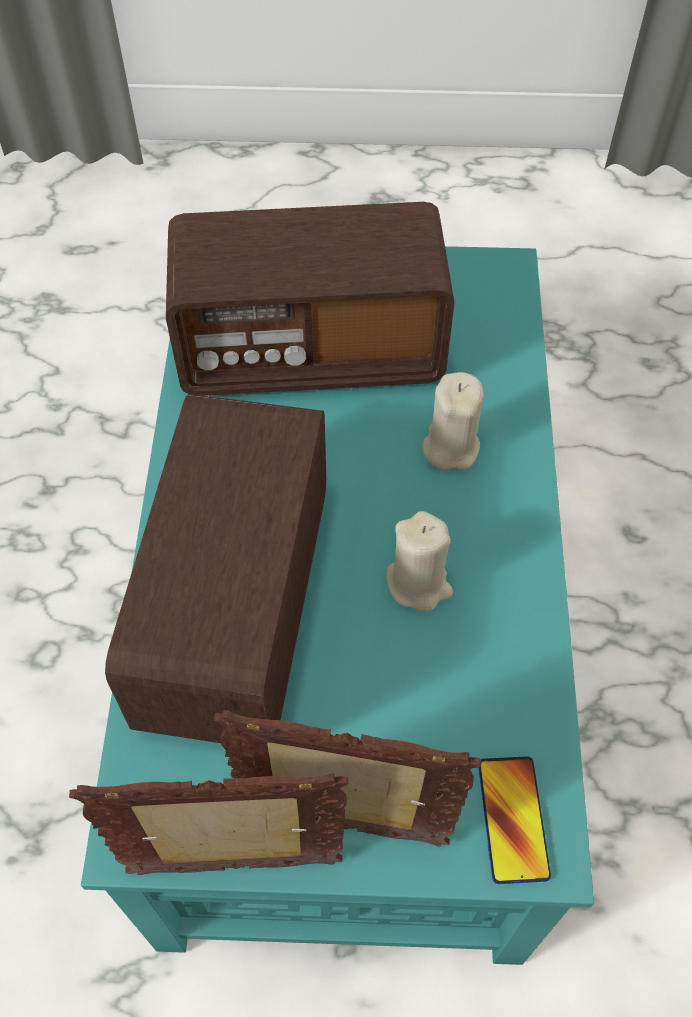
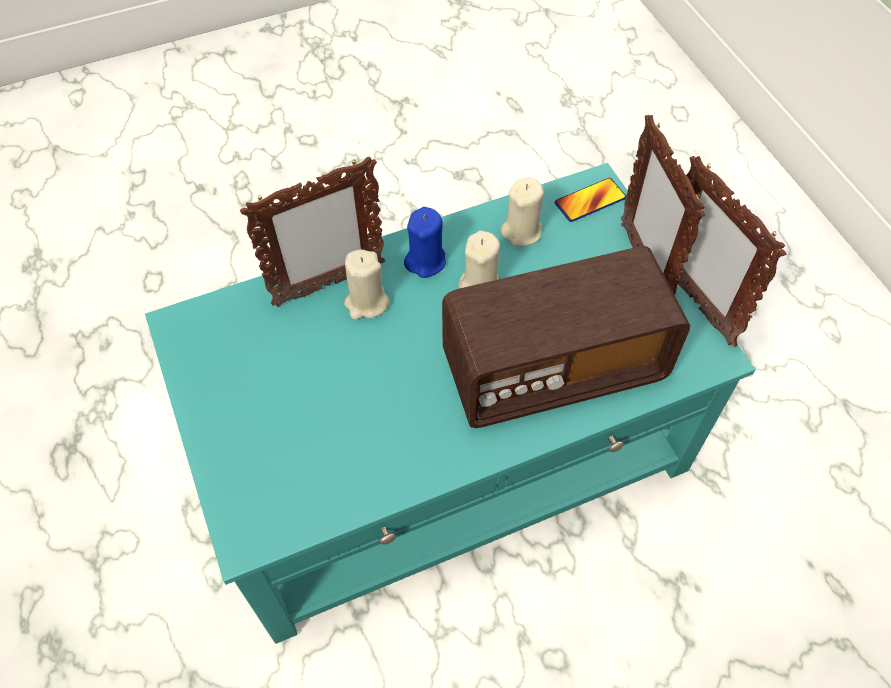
camera: 115 degrees left, 0 degrees up
(311, 351) = (317, 420): radio -> none
(489, 536) = (425, 261): none -> blue candle
(491, 682) = (522, 231): none -> beige candle
(497, 417) = (328, 285): none -> picture frame

